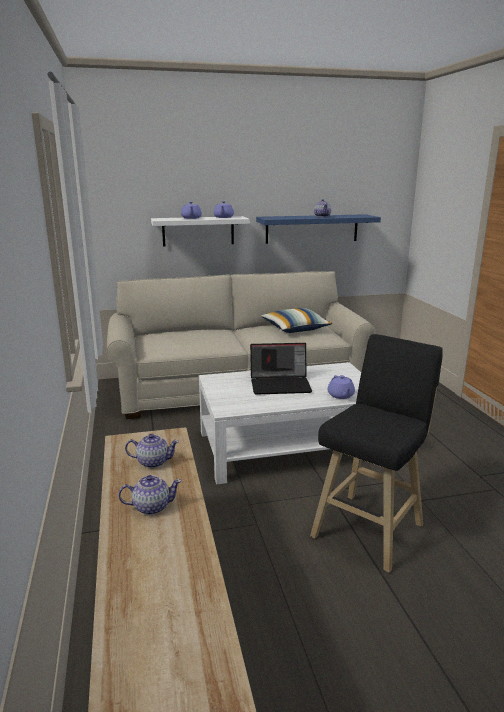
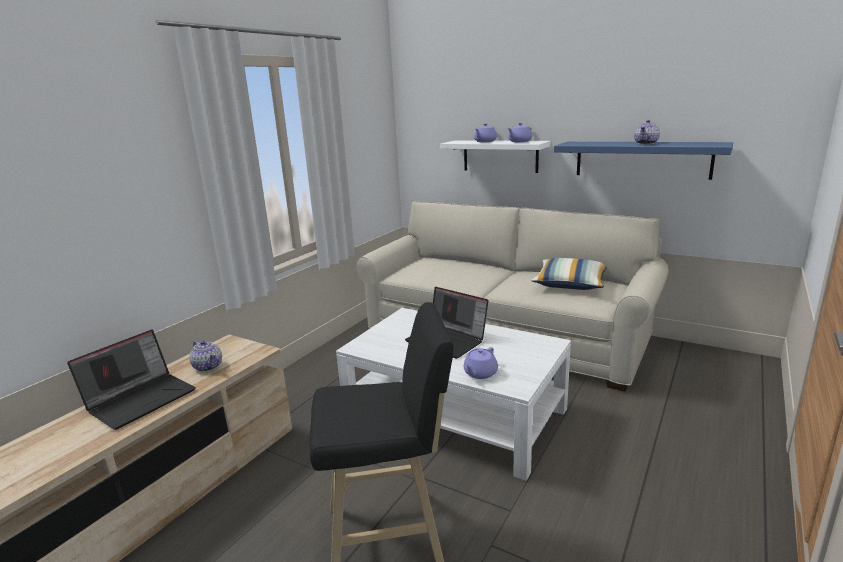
camera: 45 degrees right, 0 degrees up
(151, 507) = (141, 399): teapot -> laptop

